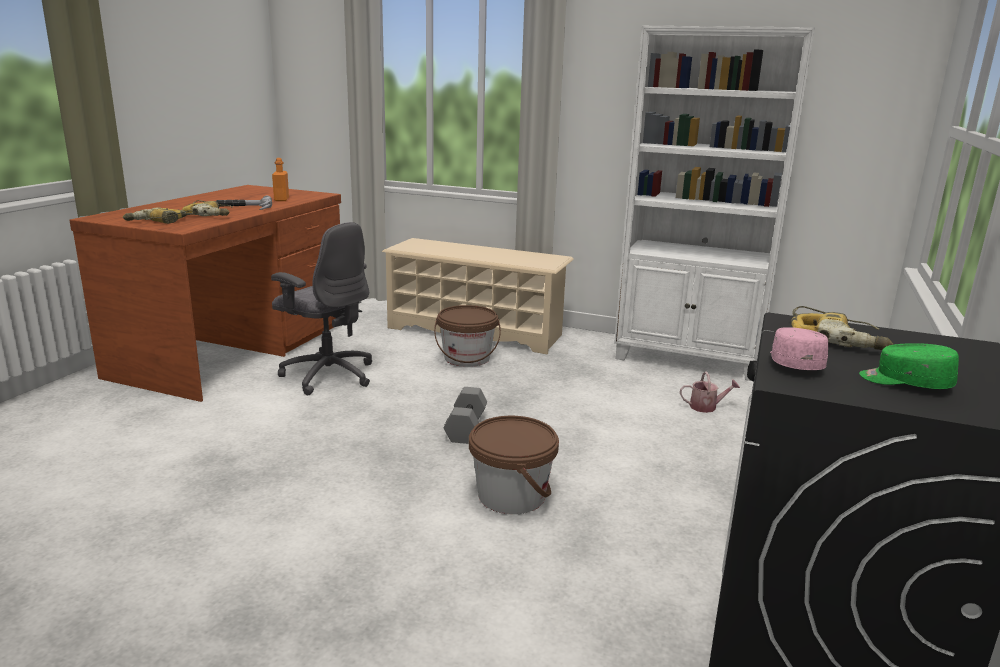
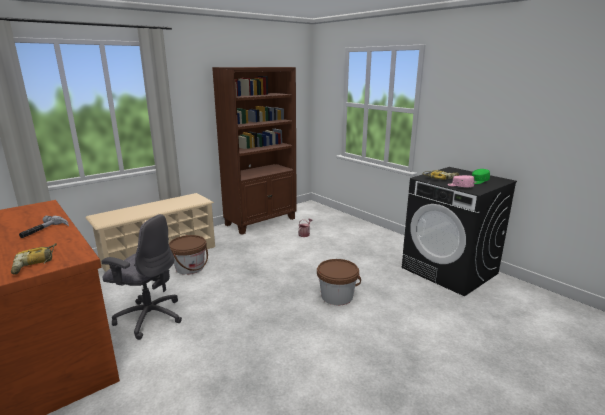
camera: 60 degrees left, 0 degrees up
(210, 214) = (44, 243): power drill -> none
(281, 199) = (37, 217): orange bottle -> none
(328, 375) = (149, 317): grey office chair -> grey office chair turned 45 degrees clockwise
(465, 427) = (266, 290): grey dumbbell -> none
(688, 359) = (261, 221): white bookcase -> brown bookcase

